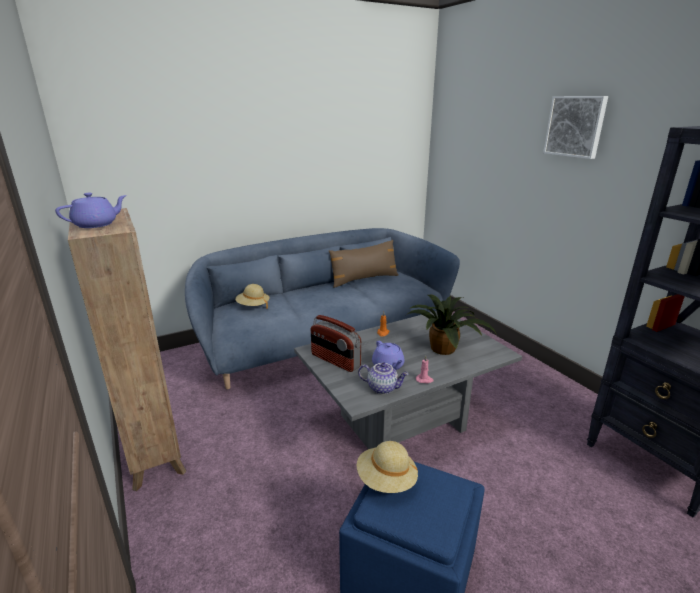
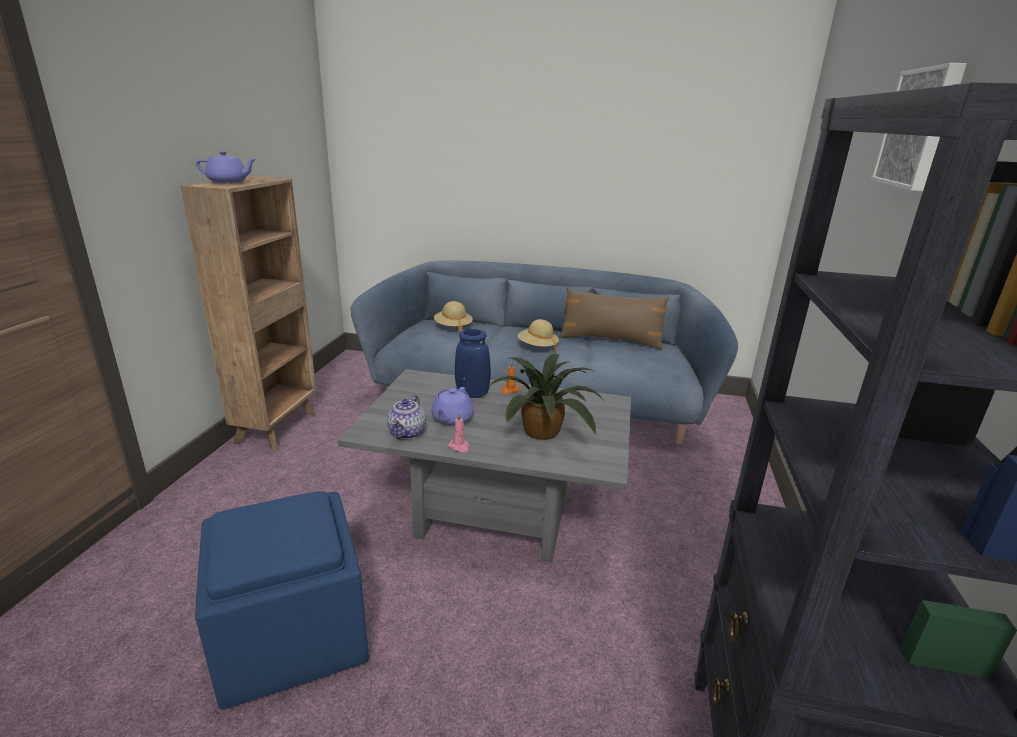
camera: 40 degrees right, 0 degrees up
(335, 361) = (415, 393): radio -> none
(367, 345) = (472, 394): none -> blue vase
(382, 388) = (408, 433): teapot -> teapot turned 45 degrees clockwise
(386, 480) = (277, 504): beige hat -> beige hat (537, 347)

